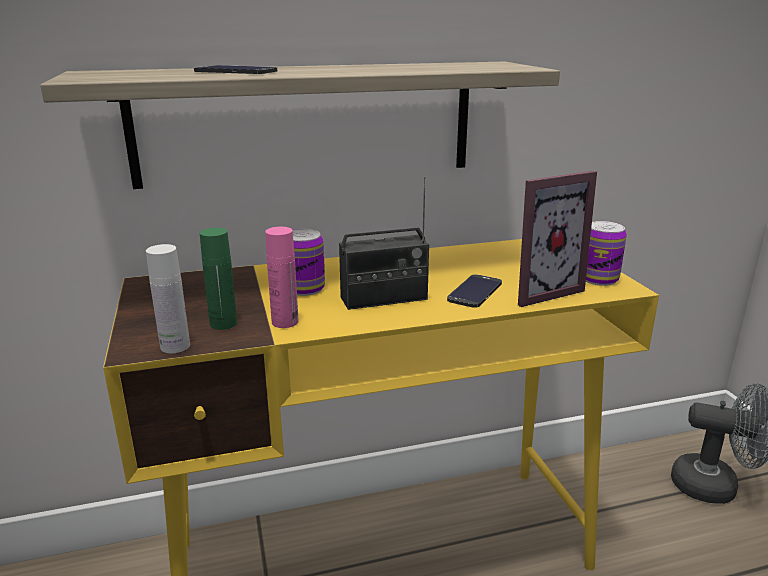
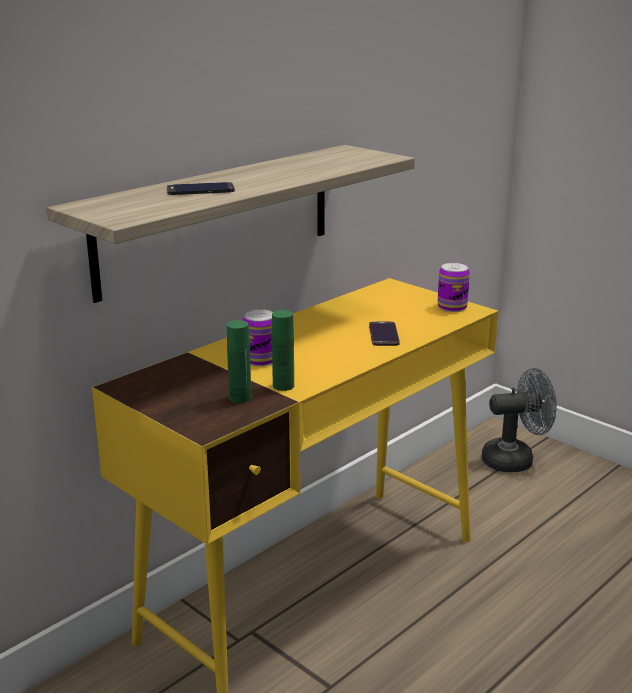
camera: 30 degrees left, 0 degrees up
(175, 346) = (231, 420): white bottle -> none
(285, 322) = (283, 386): pink bottle -> green bottle
(384, 298) = (329, 353): radio -> none
(537, 290) = (423, 324): picture frame -> none

